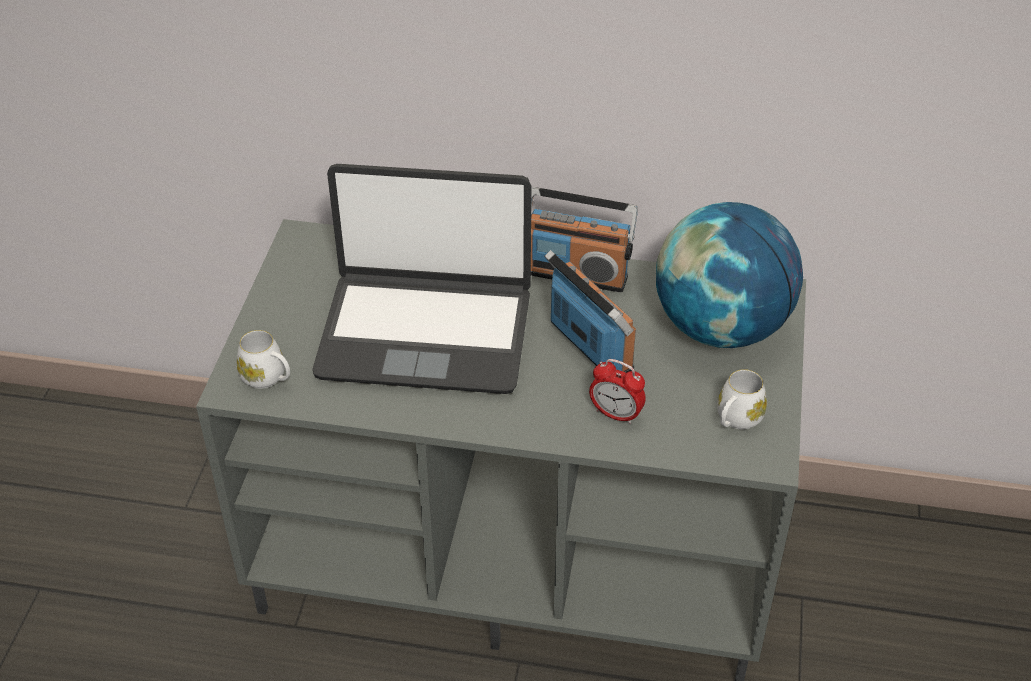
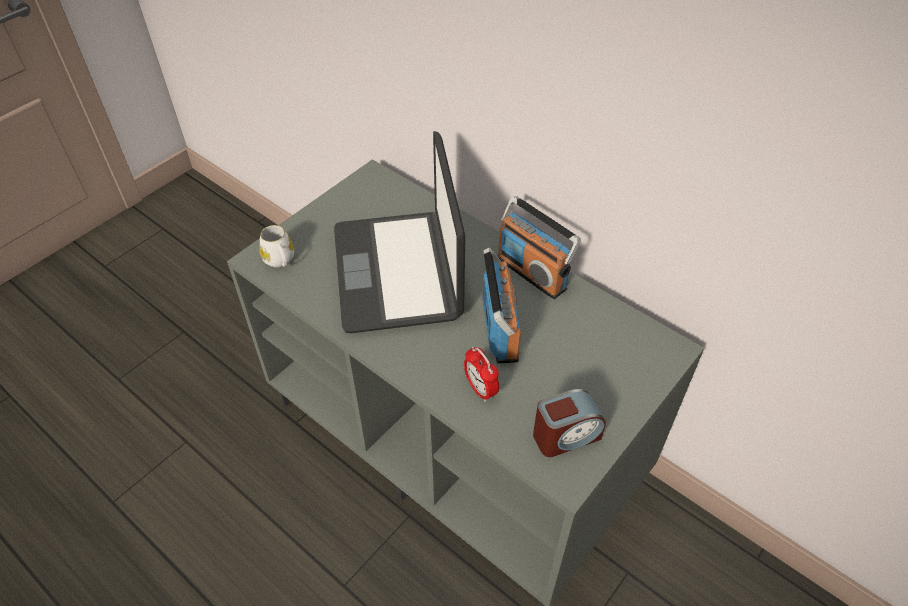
camera: 30 degrees right, 5 degrees up
(425, 333) = (398, 272): laptop -> laptop turned 45 degrees clockwise
(721, 327) = (608, 357): globe -> none
(736, 420) = (566, 436): white mug -> alarm clock

